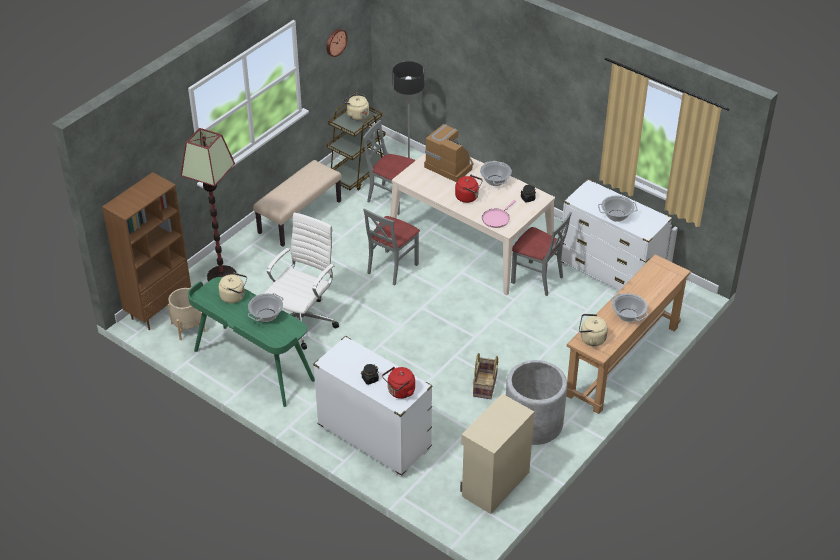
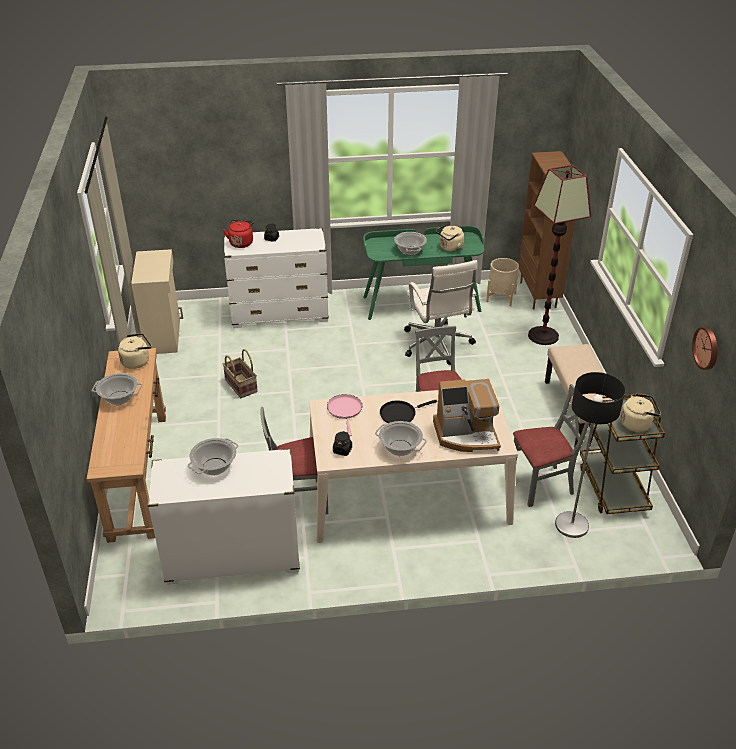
camera: 135 degrees right, 5 degrees down
(468, 197) = (400, 414): red kettle -> black frying pan
(533, 423) = (173, 384): grey planter -> none

